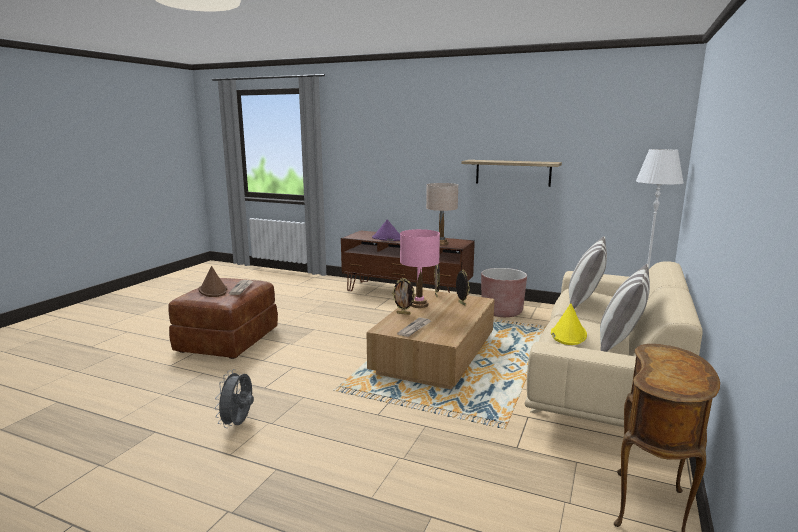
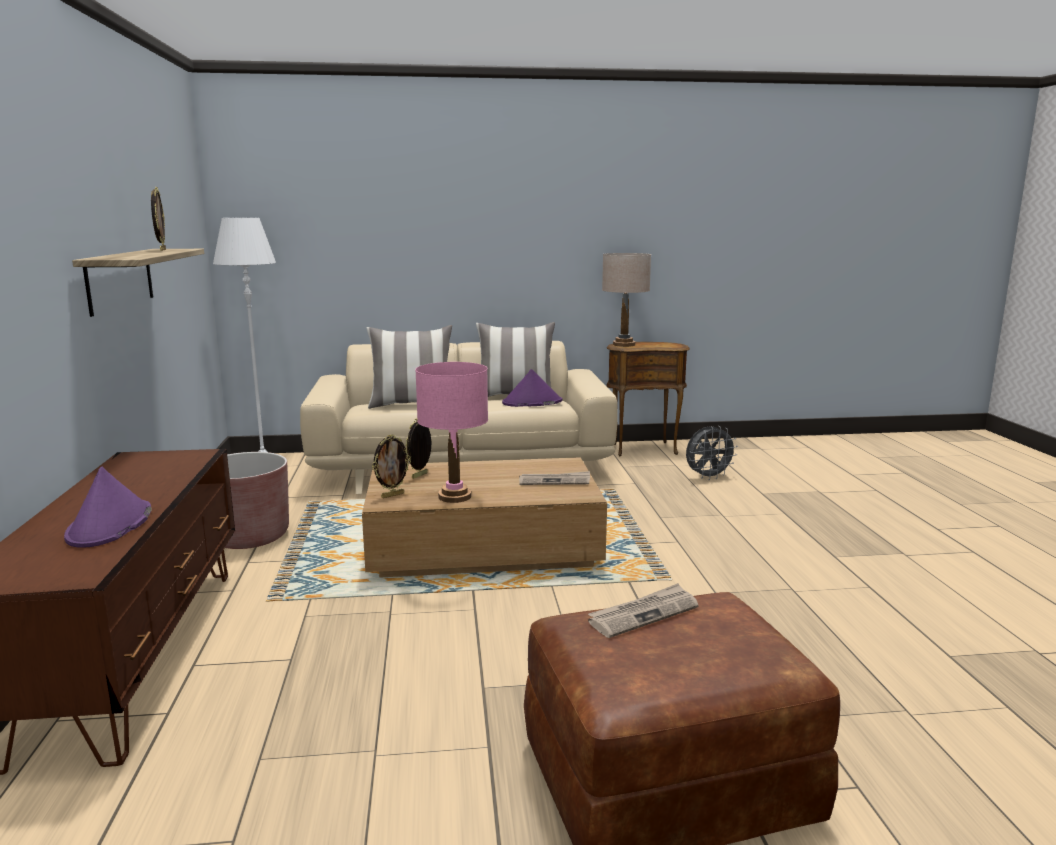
camera: 120 degrees left, 0 degrees up
(213, 290) = (708, 642): brown hat -> none
(238, 424) = (830, 607): grey fan -> grey fan (708, 477)
(403, 313) = (506, 497): picture frame -> picture frame (162, 250)
(441, 243) = (168, 468): beige table lamp -> beige table lamp (623, 344)
(568, 334) = (532, 402): yellow hat -> purple hat

